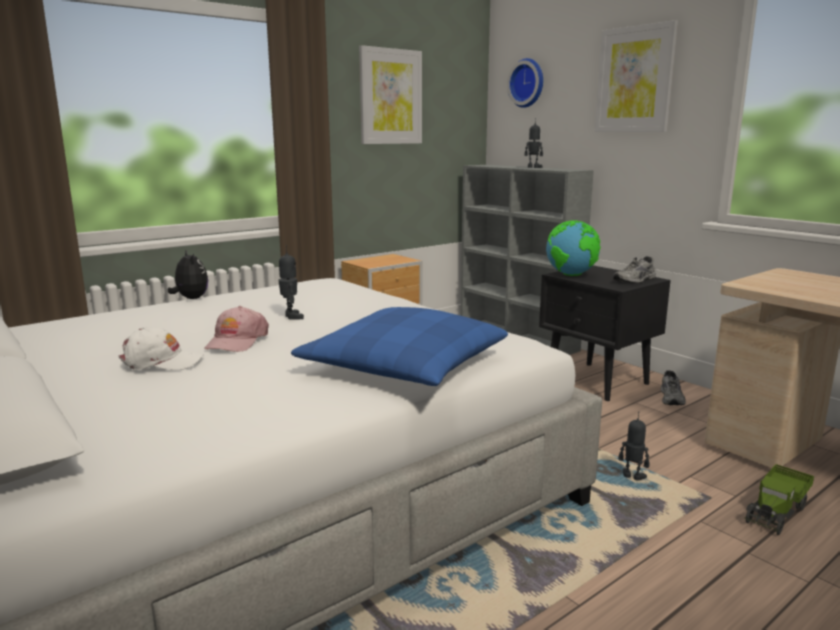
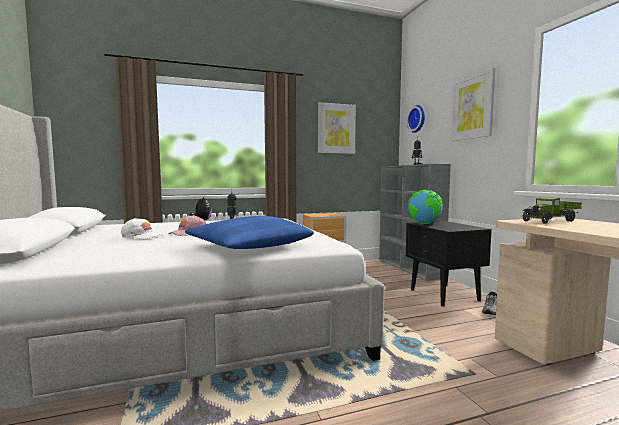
camera: 20 degrees right, 10 degrees down
(632, 478) = (423, 351): toy robot -> none
(635, 280) = (465, 228): grey shoe -> none
(777, 512) = (526, 394): toy truck -> toy truck (551, 221)

